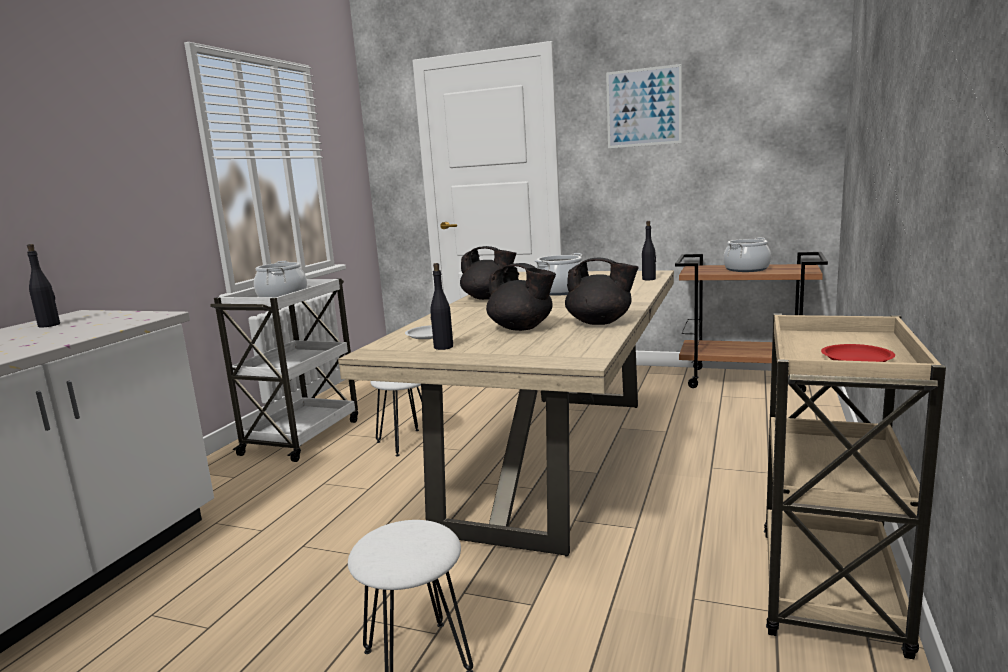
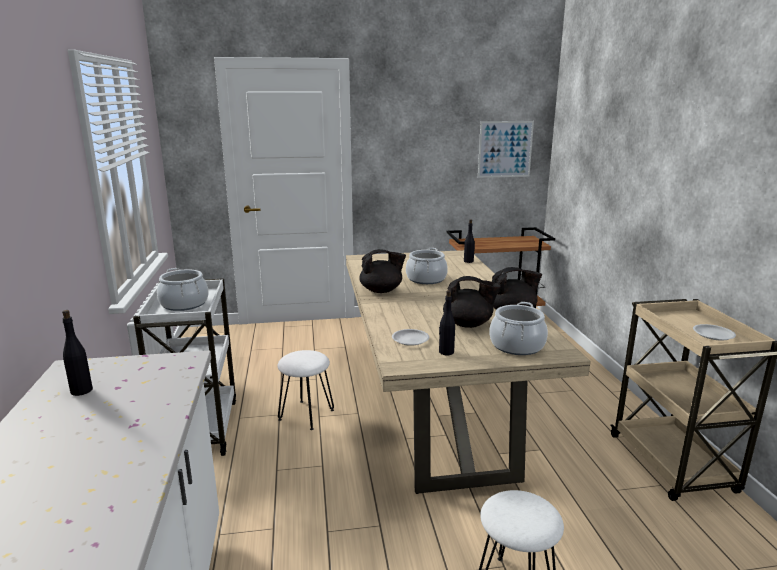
camera: 30 degrees left, 5 degrees up
(643, 107) = (421, 119): picture -> picture (505, 149)
(746, 269) = (498, 242): cooking pot -> cooking pot (516, 345)
(856, 359) = (713, 335): red plate -> white plate

